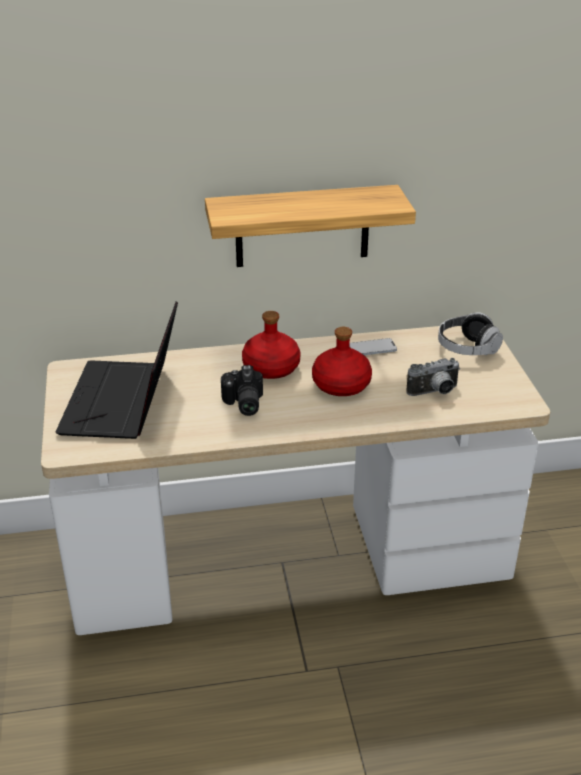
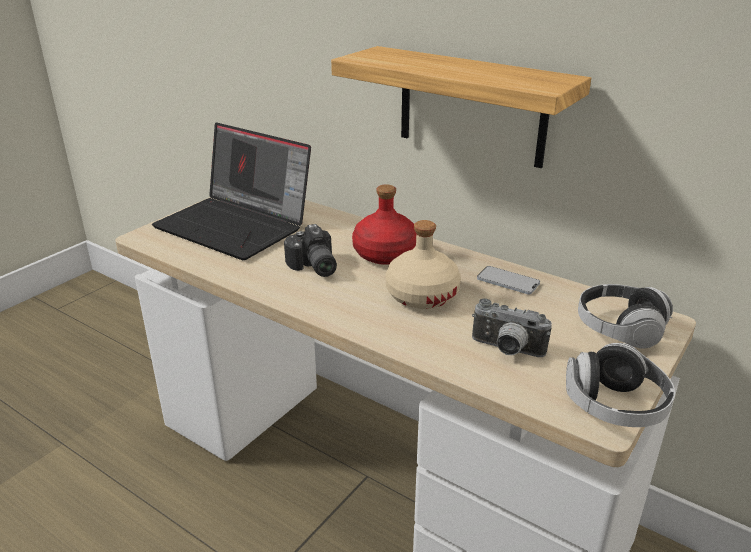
camera: 45 degrees right, 5 degrees down
(124, 402) = (237, 226): laptop -> laptop turned 105 degrees counterclockwise
(242, 403) = (313, 267): camera -> camera turned 60 degrees counterclockwise
(340, 384) = (421, 295): red bottle -> beige bottle
(520, 393) = (614, 406): none -> headphones

